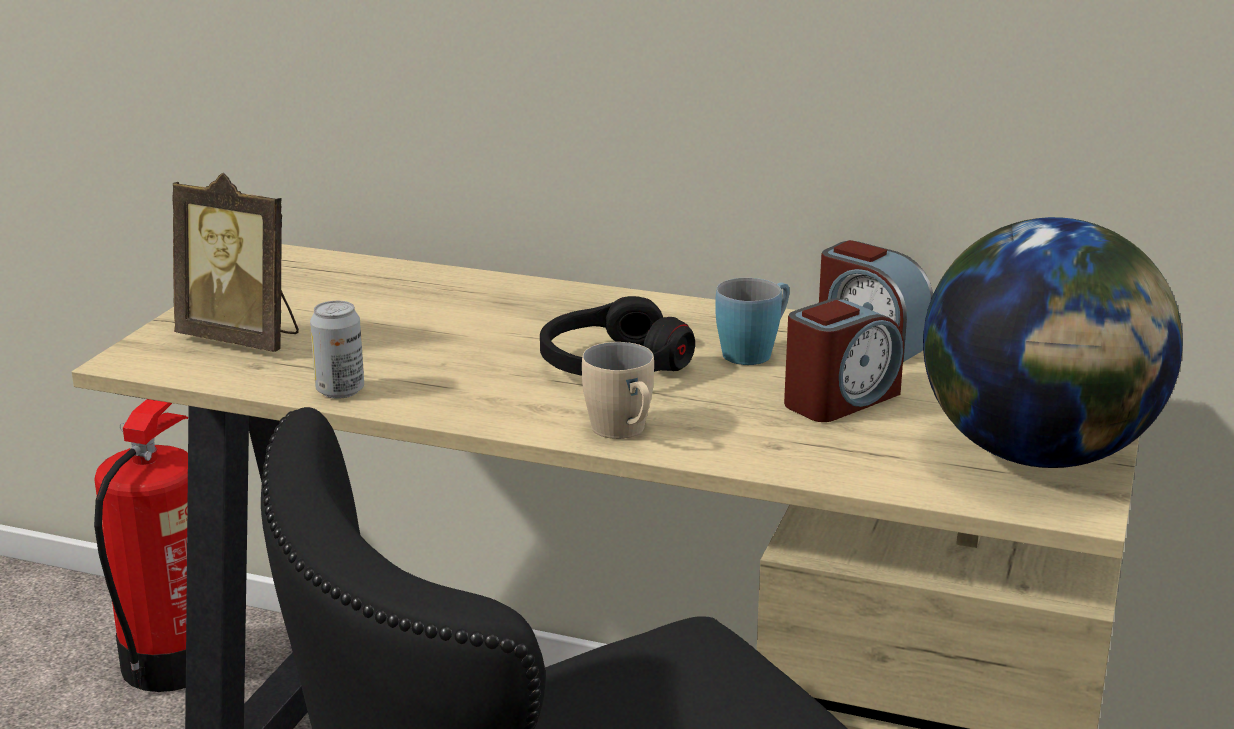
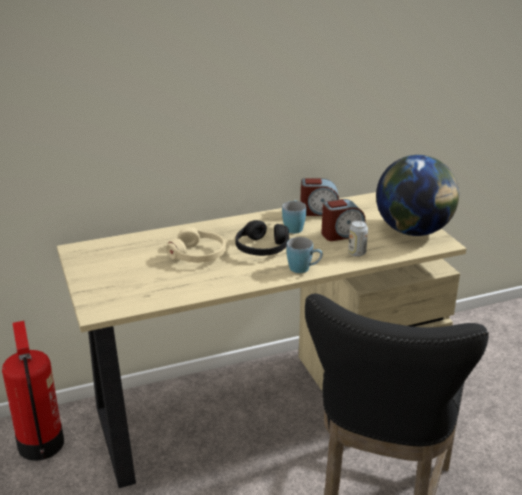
camera: 40 degrees left, 5 degrees up
(243, 338) = (122, 287): picture frame -> none
(340, 391) = (193, 292): can -> can (357, 253)
(469, 334) = (198, 255): none -> beige headphones
(624, 433) = (304, 269): beige mug -> blue mug
(840, 400) = (342, 234): alarm clock -> alarm clock turned 60 degrees clockwise

